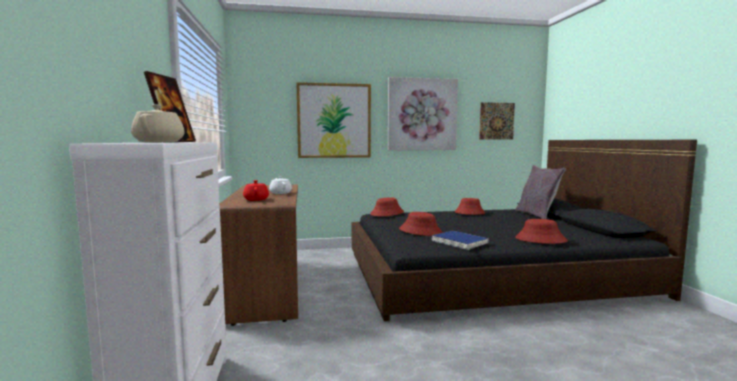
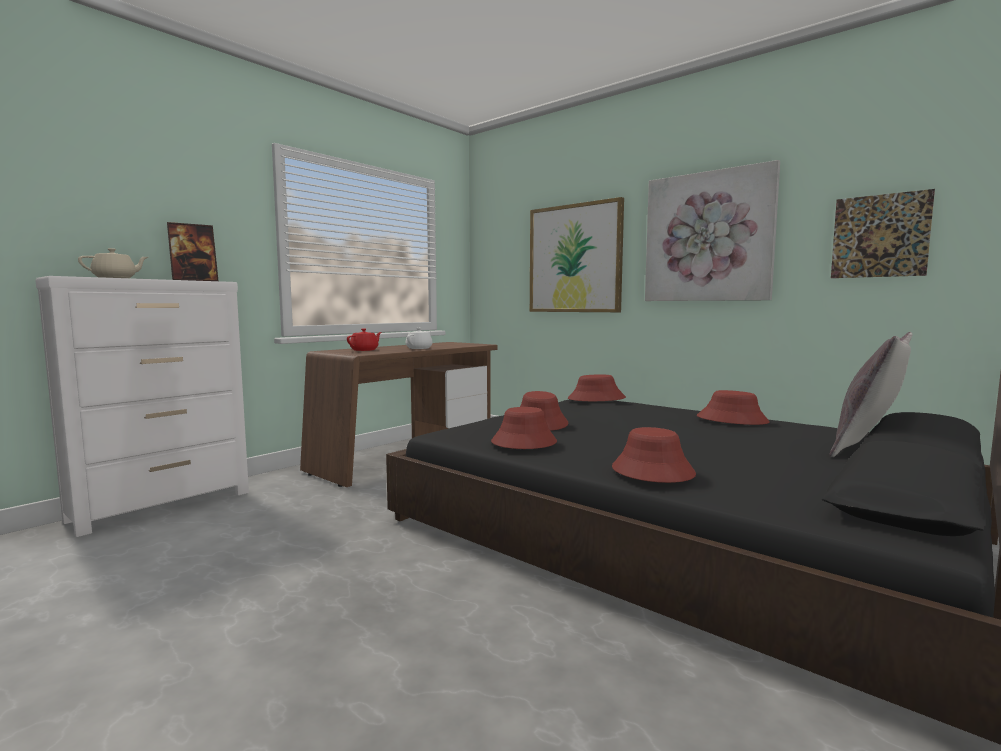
camera: 50 degrees right, 0 degrees up
(459, 242) = (523, 442): blue book -> red hat

